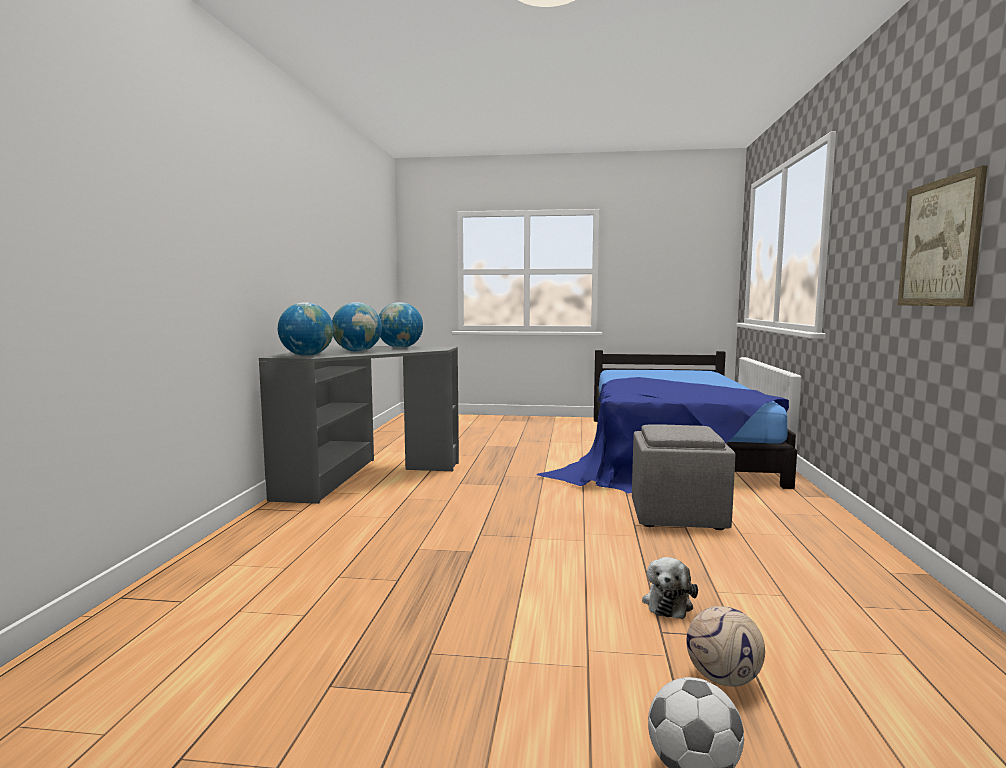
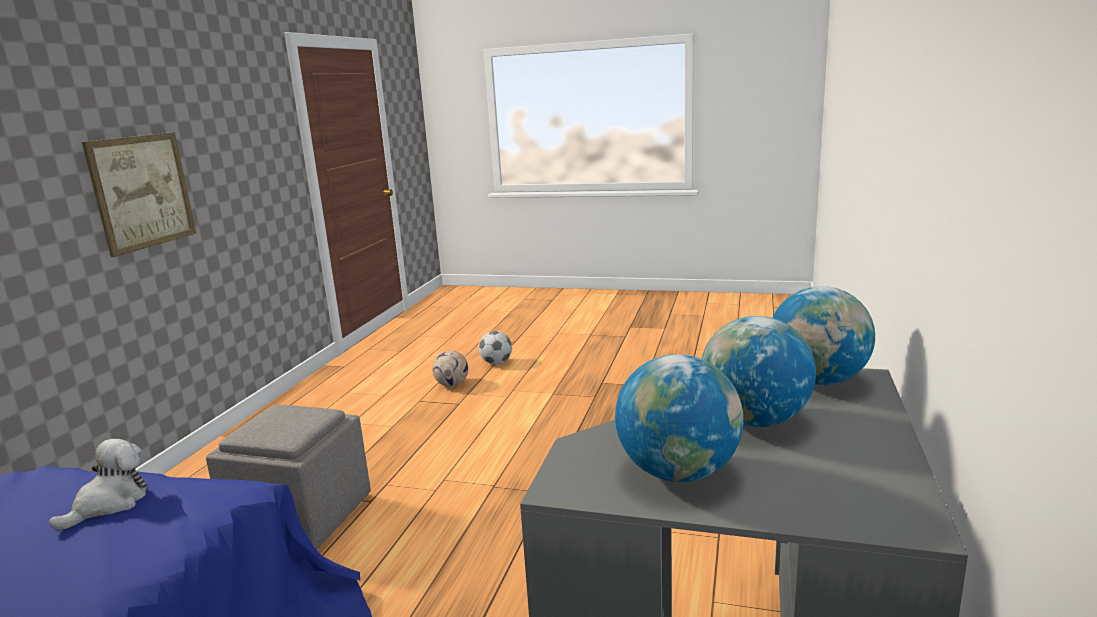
camera: 170 degrees left, 10 degrees up
(668, 603) = (435, 419): plush toy -> plush toy (109, 504)

